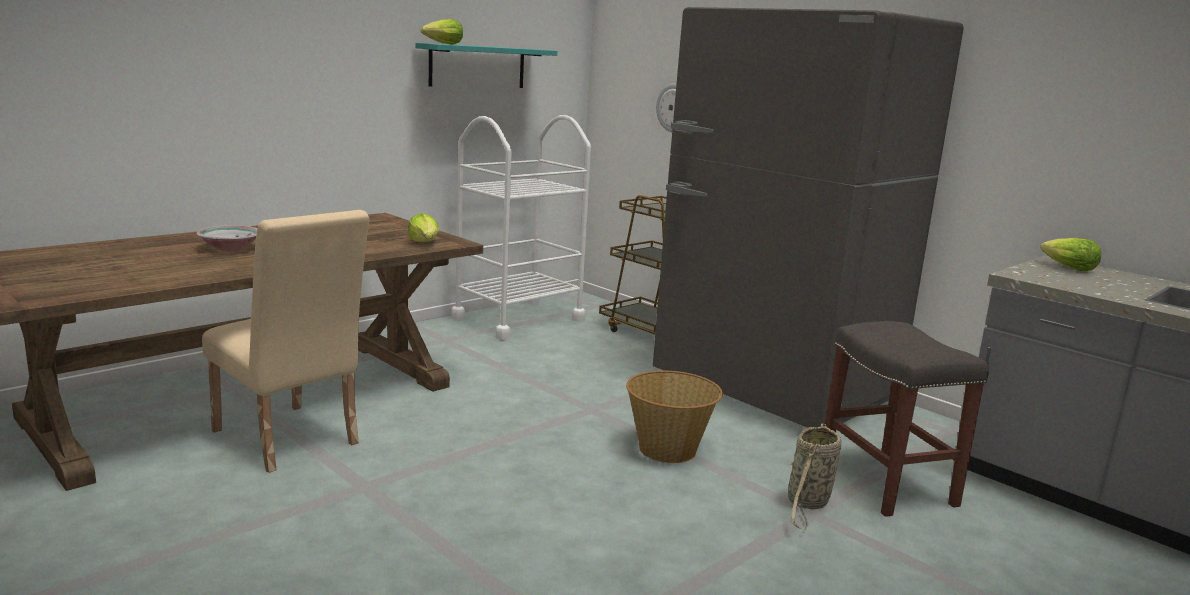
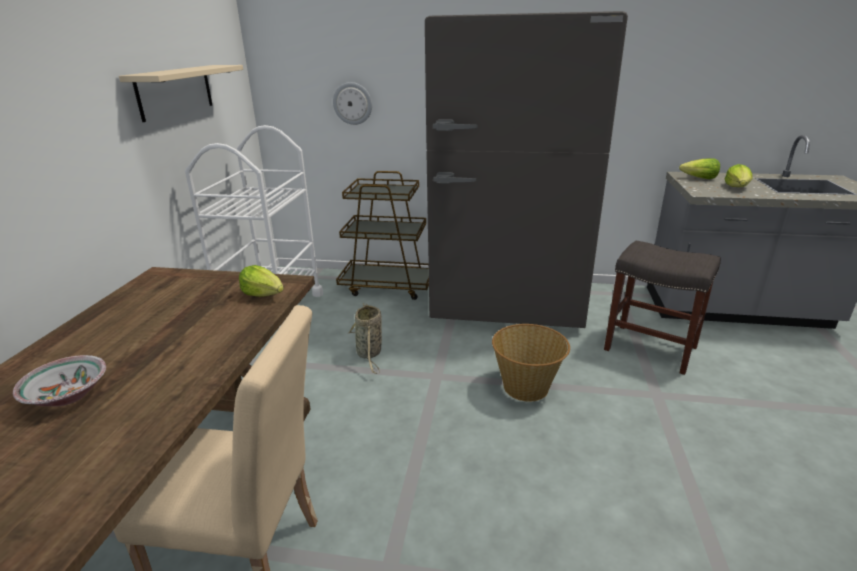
camera: 35 degrees left, 10 degrees up
(444, 44) = (156, 73): lettuce -> lettuce (737, 188)
(477, 66) = (175, 91): turquoise shelf -> beige shelf
(807, 503) = (645, 388): basket -> basket (369, 354)

